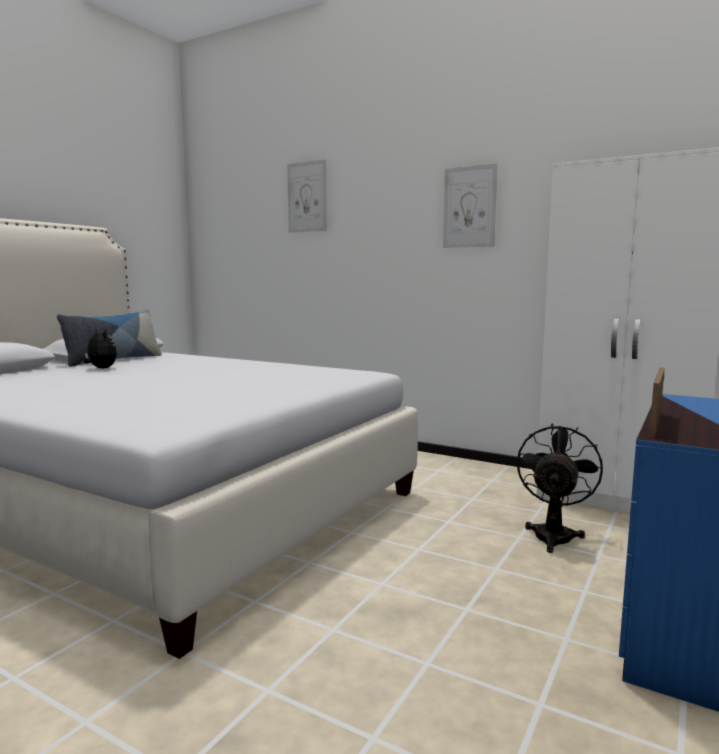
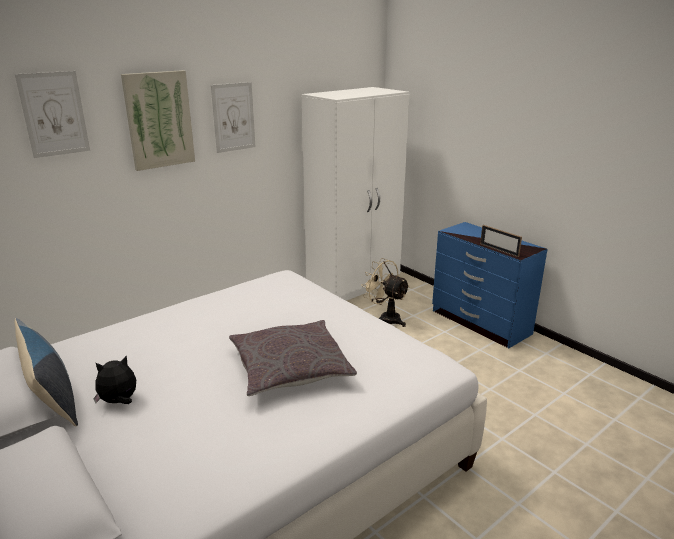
camera: 70 degrees left, 15 degrees up
(151, 388) = (290, 368): none -> grey pillow
(387, 206) = (159, 120): none -> picture
(554, 534) = (385, 318): black fan -> beige fan

